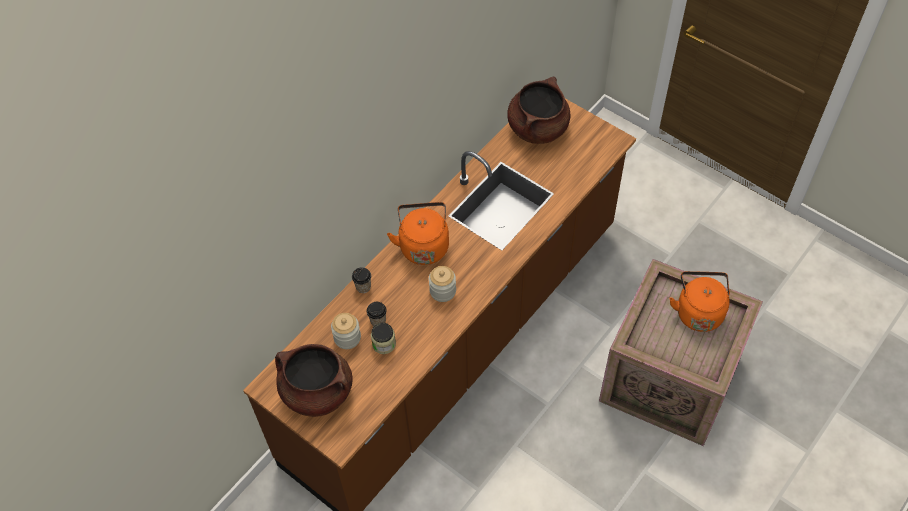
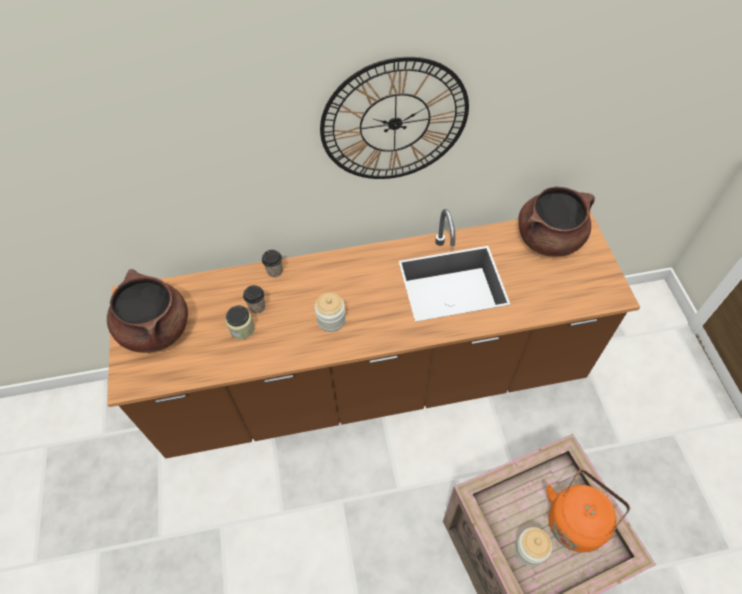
camera: 40 degrees right, 0 degrees up
(347, 338) = (221, 303): jar -> jar (529, 550)
(417, 108) = (394, 123): none -> wall clock
(423, 245) = (354, 271): orange kettle -> none

